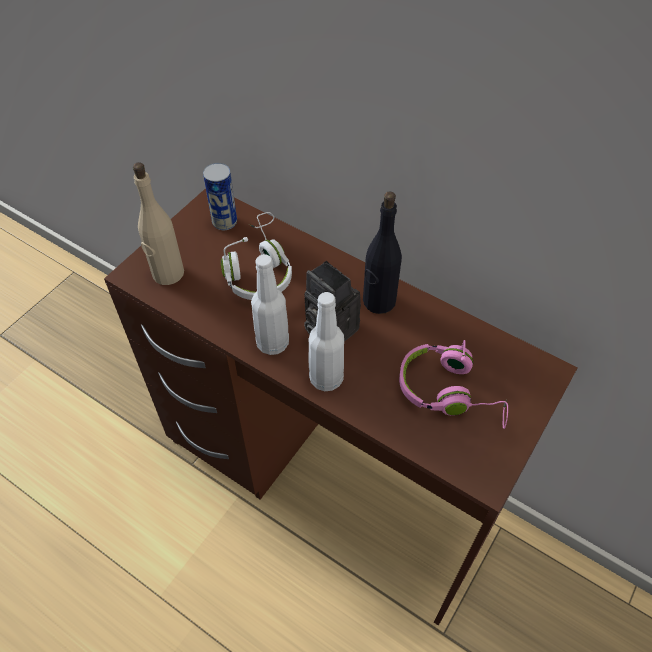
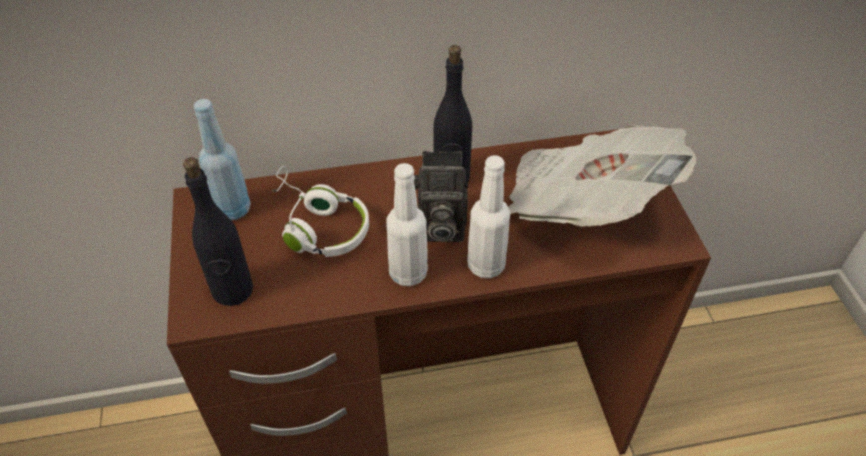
camera: 45 degrees left, 5 degrees down
(167, 273) = (232, 290): beige bottle -> black bottle
(224, 222) = (233, 209): can -> blue bottle
(450, 392) = (583, 204): pink headphones -> newspaper

